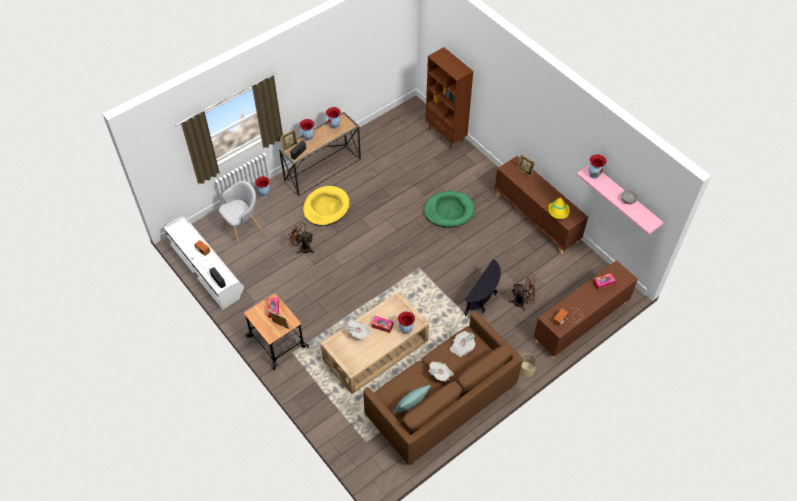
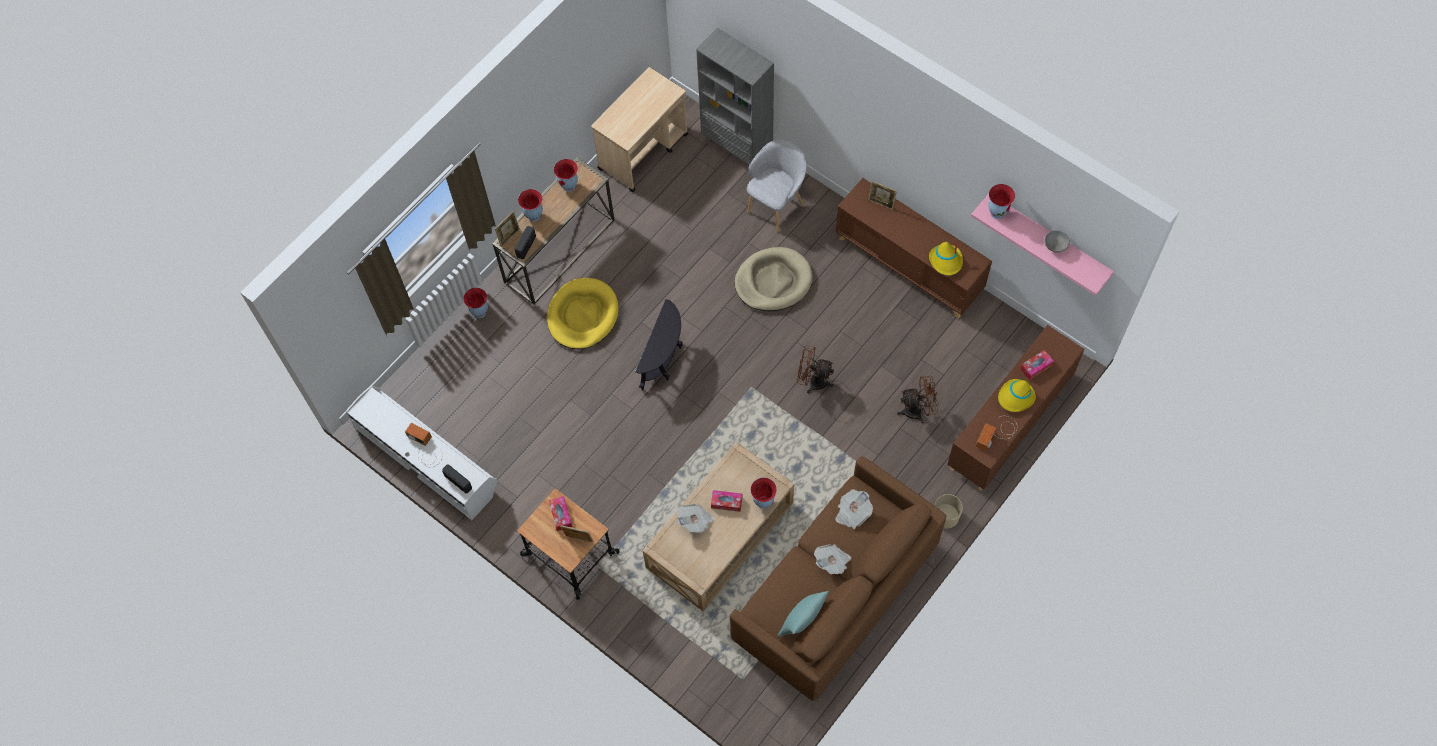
camera: 10 degrees left, 10 degrees up
(243, 227) = (463, 376): grey armchair -> grey armchair (776, 206)
(302, 248) = (565, 391): brown fan -> brown fan (813, 381)
(389, 126) = (643, 151): none -> beige cart
(446, 135) = (738, 149): brown bookcase -> grey bookcase
(448, 211) = (773, 281): green dog bed -> beige dog bed
(483, 300) = (859, 420): black side table -> black side table (664, 360)
(586, 298) = (1016, 397): none -> yellow hat

